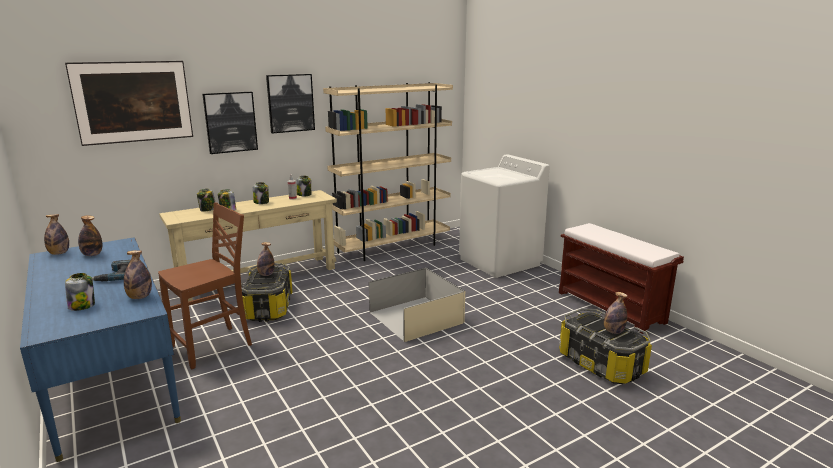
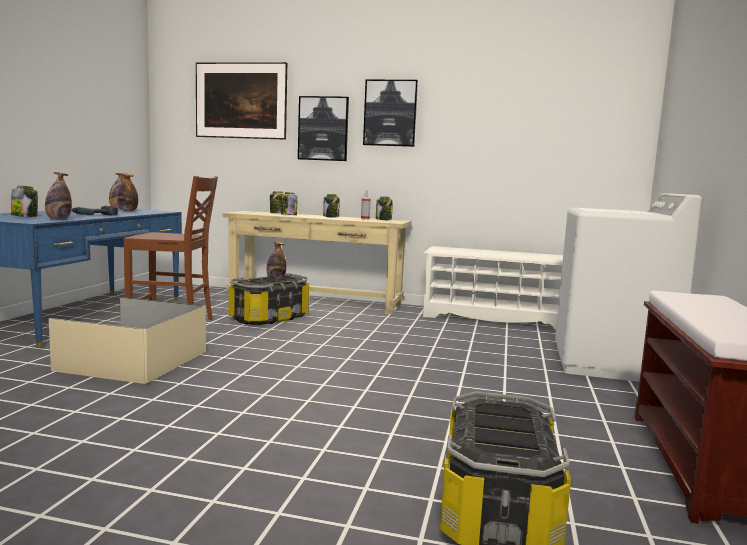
camera: 45 degrees right, 10 degrees down
(392, 248) = (494, 318): beige bookcase -> white shoe rack
(415, 317) = (371, 365): beige storage box -> beige storage box (134, 360)
(613, 331) = (507, 437): bottle -> none

